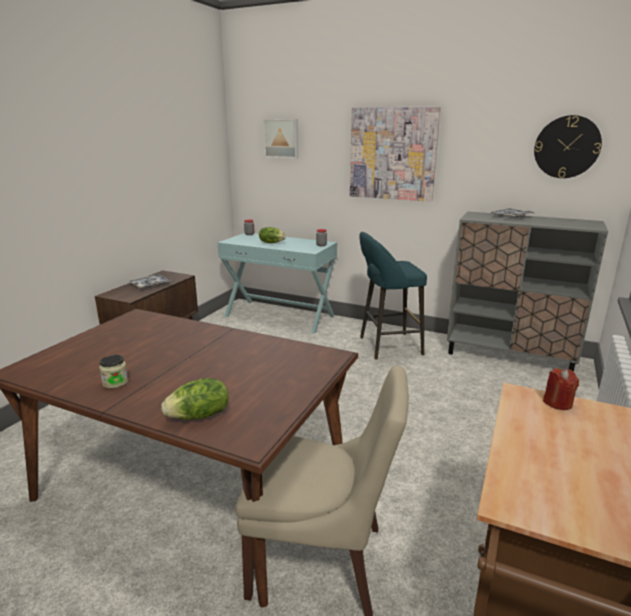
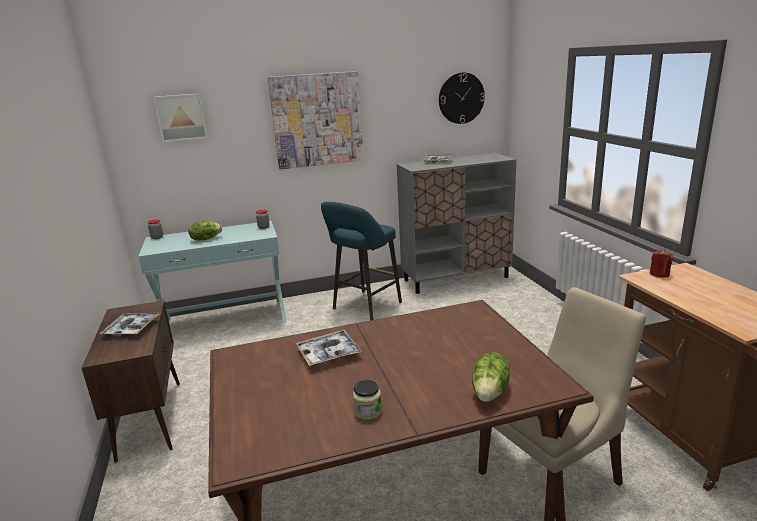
camera: 40 degrees left, 0 degrees up
(176, 338) = (328, 353): none -> tray

